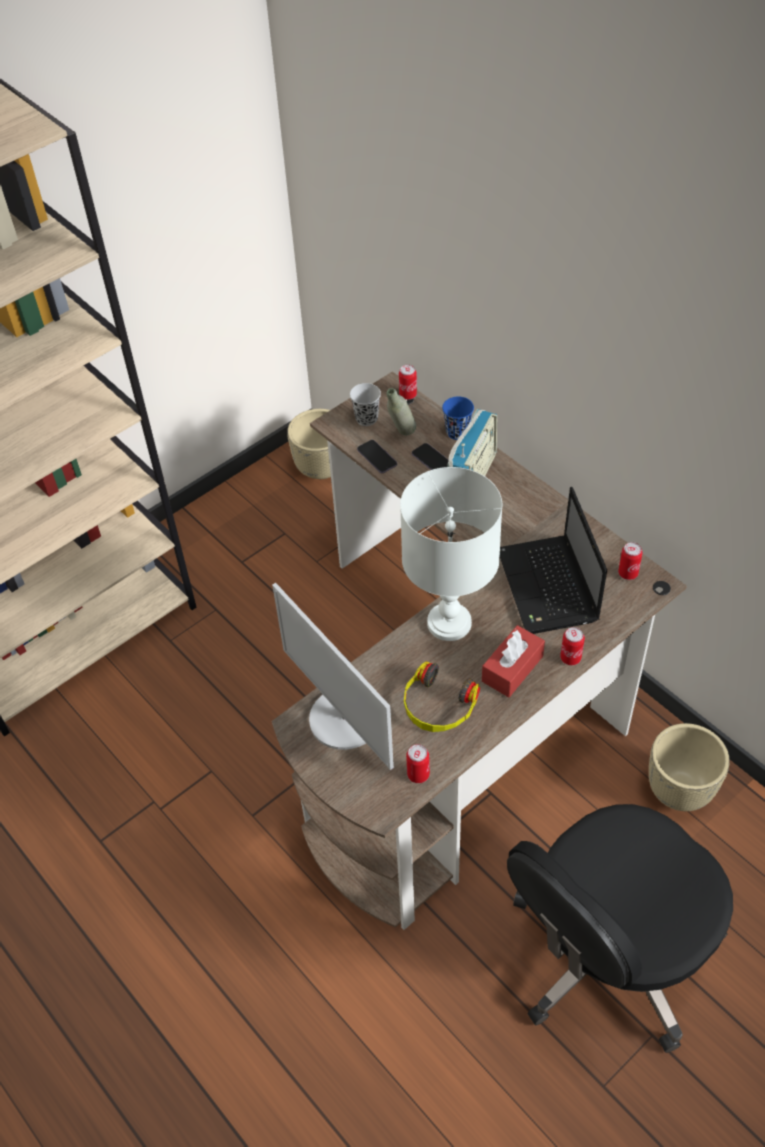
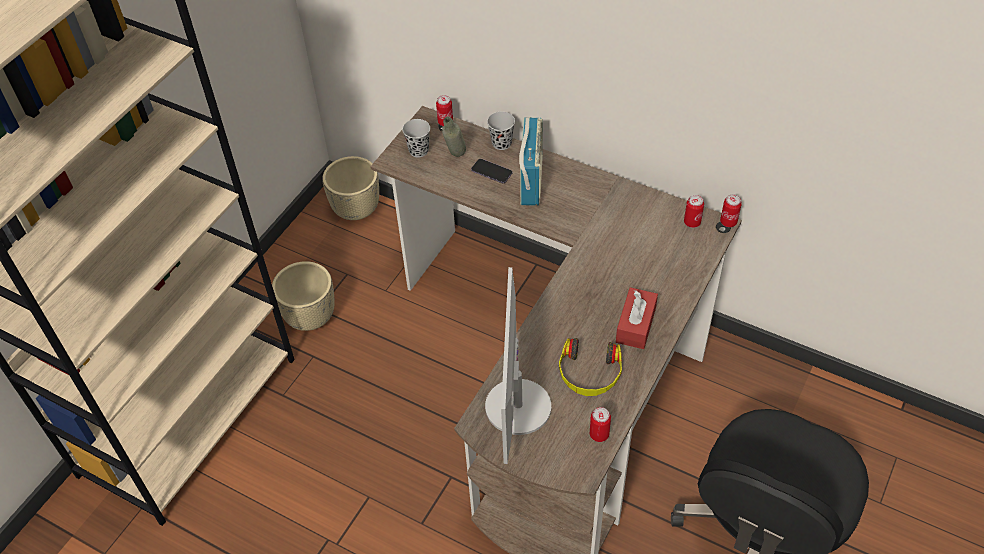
camera: 20 degrees left, 0 degrees up
(345, 719) = (517, 407): monitor -> monitor turned 60 degrees clockwise
(377, 457) = (442, 181): phone -> none
(450, 622) = (568, 302): white table lamp -> none
(457, 432) = (501, 143): blue cup -> black cup
(549, 588) = (635, 251): laptop -> none
(570, 658) = (678, 303): can -> can (728, 222)
(679, 791) = (762, 393): beige planter -> beige planter (311, 318)

